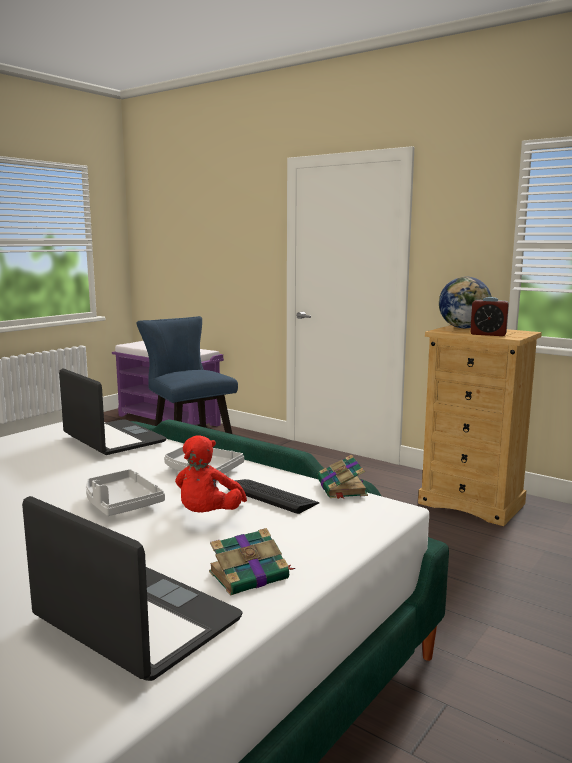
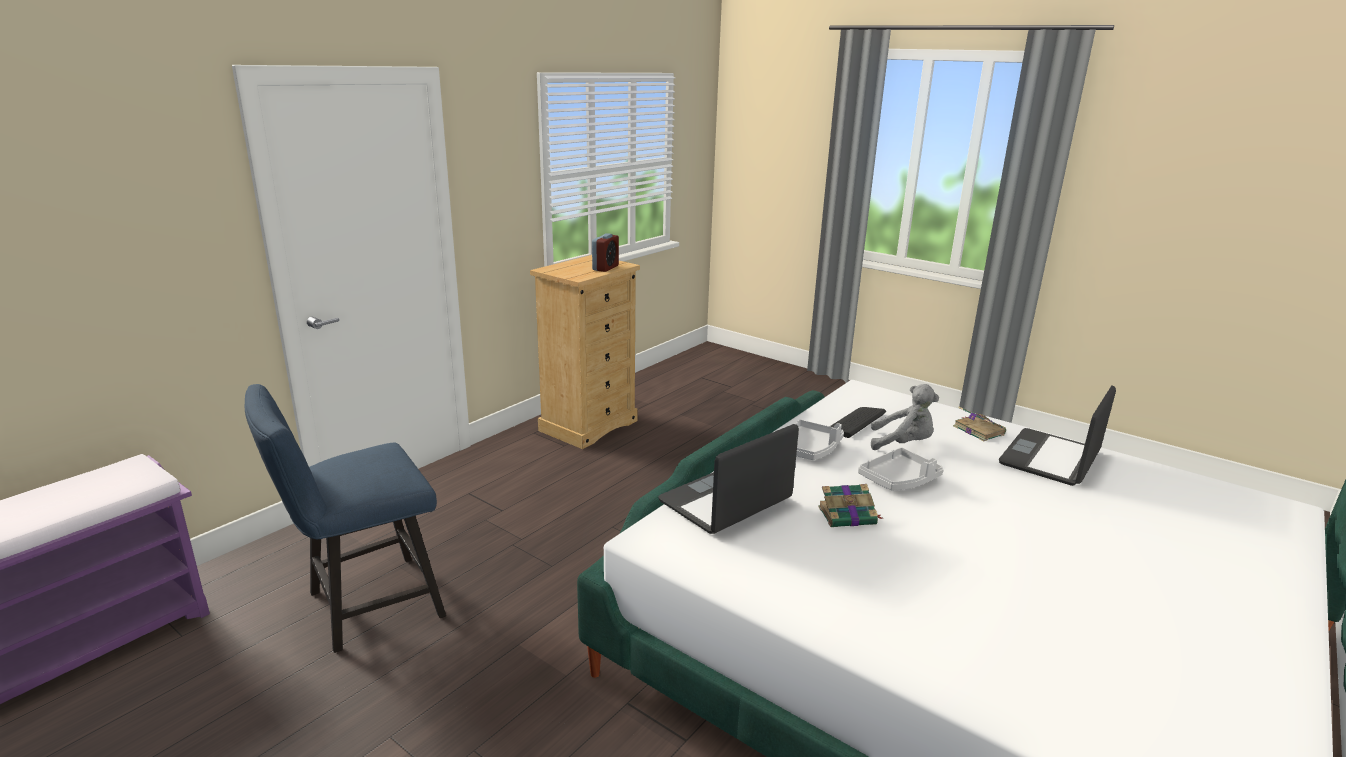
camera: 90 degrees left, 10 degrees up
(208, 515) = (903, 444): red plush toy -> grey plush toy
(342, 488) = (834, 397): book -> book (848, 516)
(464, 328) = (560, 269): globe -> none

